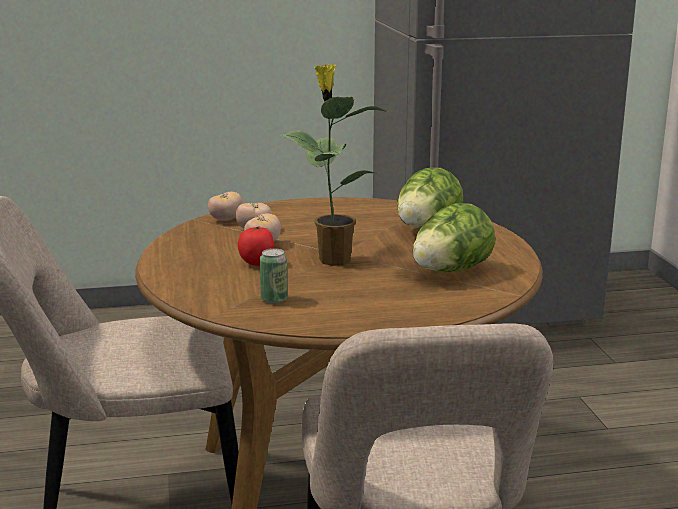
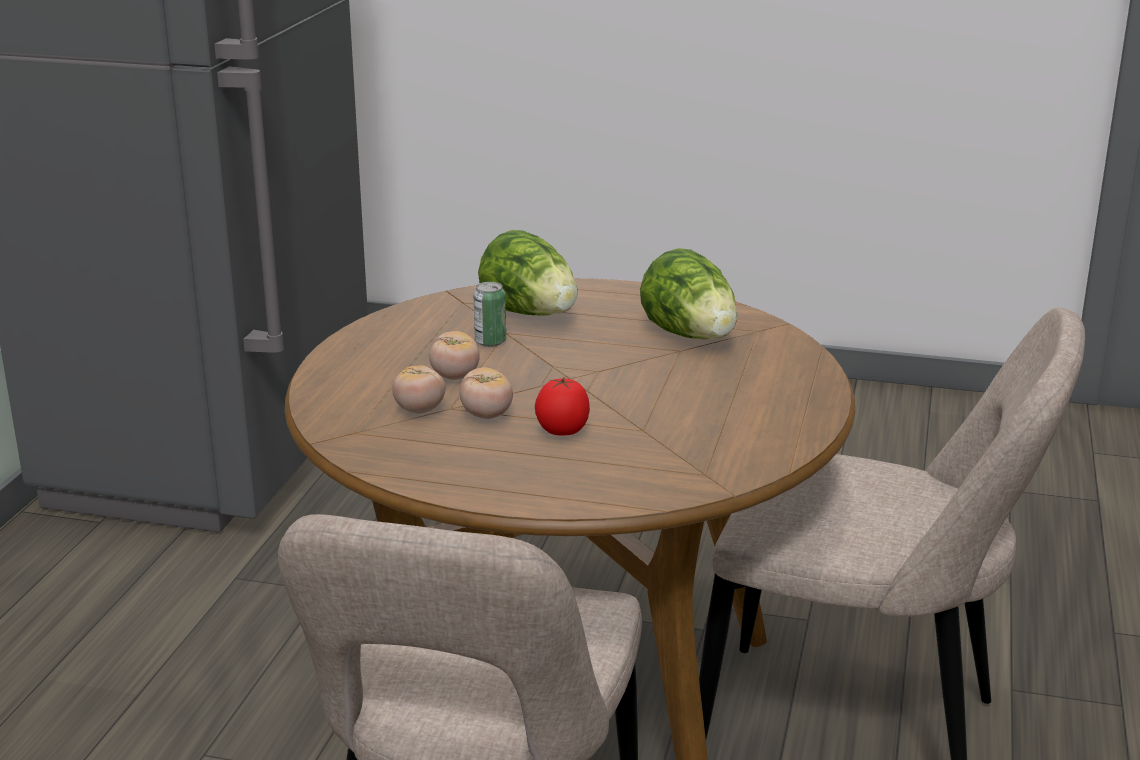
camera: 65 degrees left, 5 degrees up
(226, 220) = (346, 420): tomato -> tomato (455, 376)
(274, 299) = (701, 444): can -> can (490, 342)
(333, 259) = (591, 386): potted plant -> none

